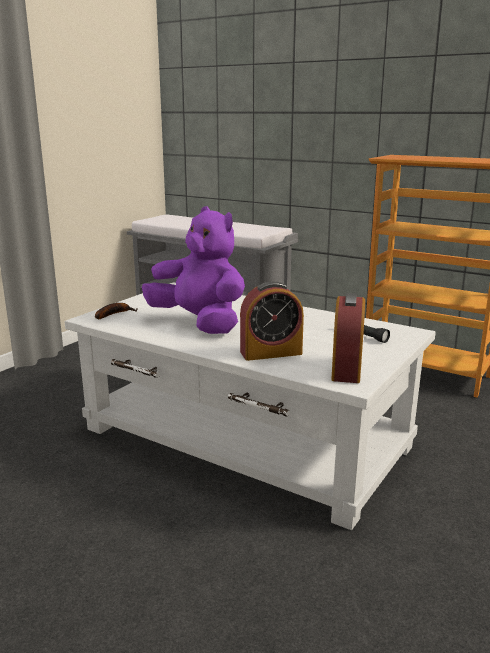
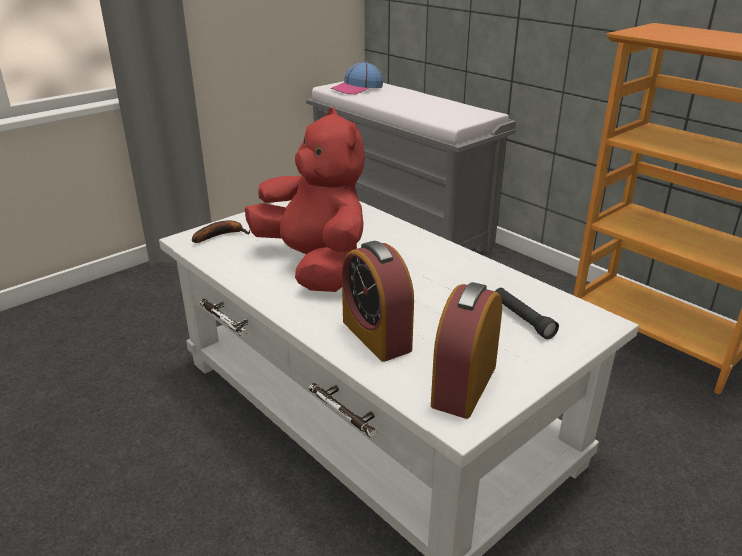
camera: 15 degrees right, 10 degrees up
(168, 220) = (357, 88): none -> cap
(199, 323) = (315, 265): purple plush toy -> red plush toy
(271, 353) = (376, 335): alarm clock -> alarm clock turned 60 degrees clockwise

